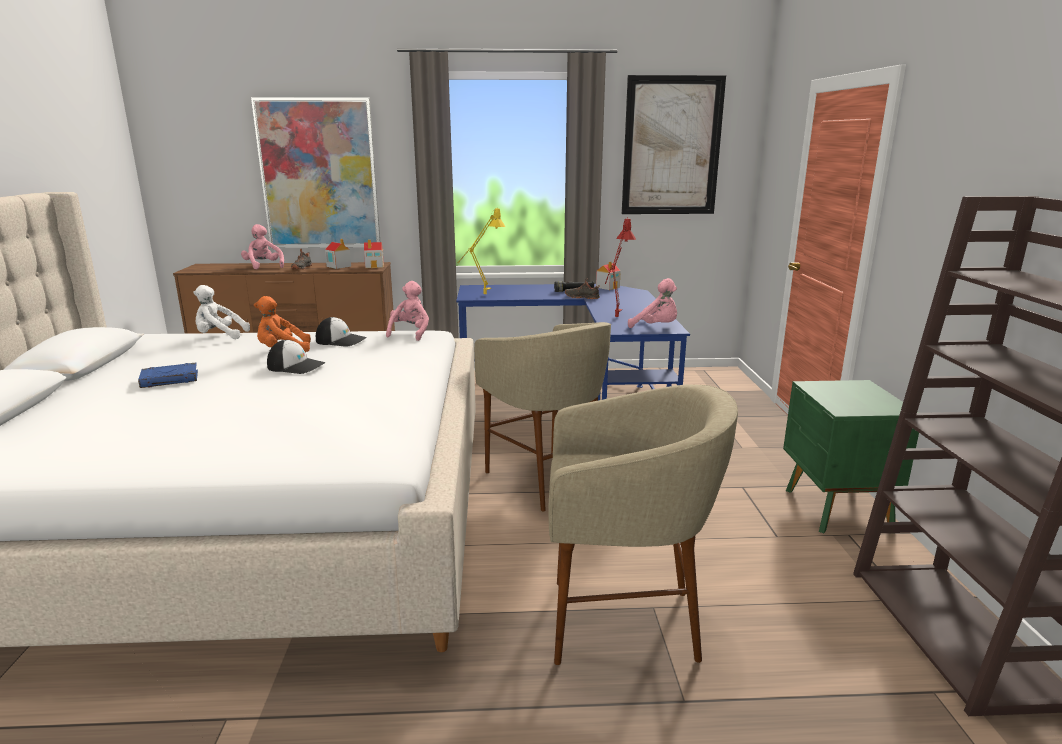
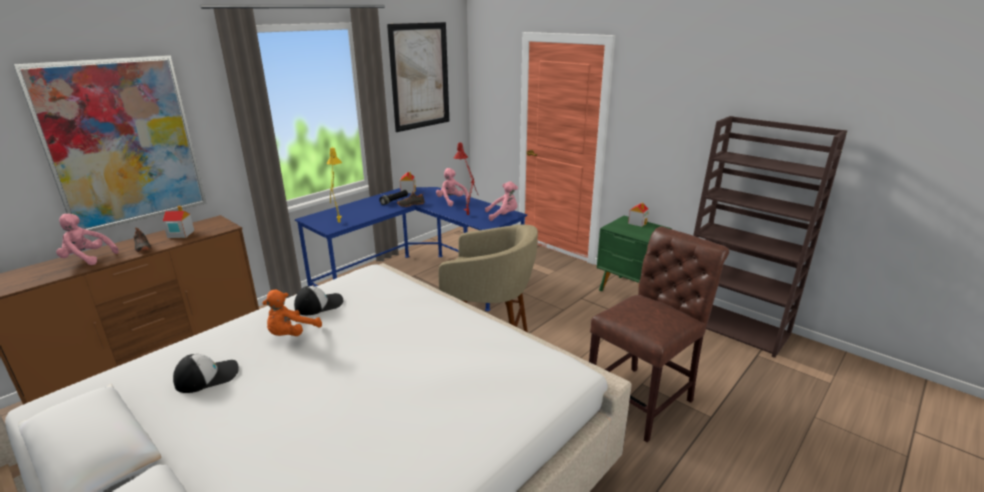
camera: 45 degrees left, 5 degrees up
(170, 379) = (259, 408): blue book -> none
(219, 336) = (184, 349): white plush toy -> none
(296, 366) = (343, 342): cap -> cap (207, 376)
(375, 266) = (219, 223): toy house -> toy house (637, 222)
(410, 333) = (358, 276): pink plush toy -> pink plush toy (451, 201)
(624, 623) = (644, 399): beige stool -> brown chair

